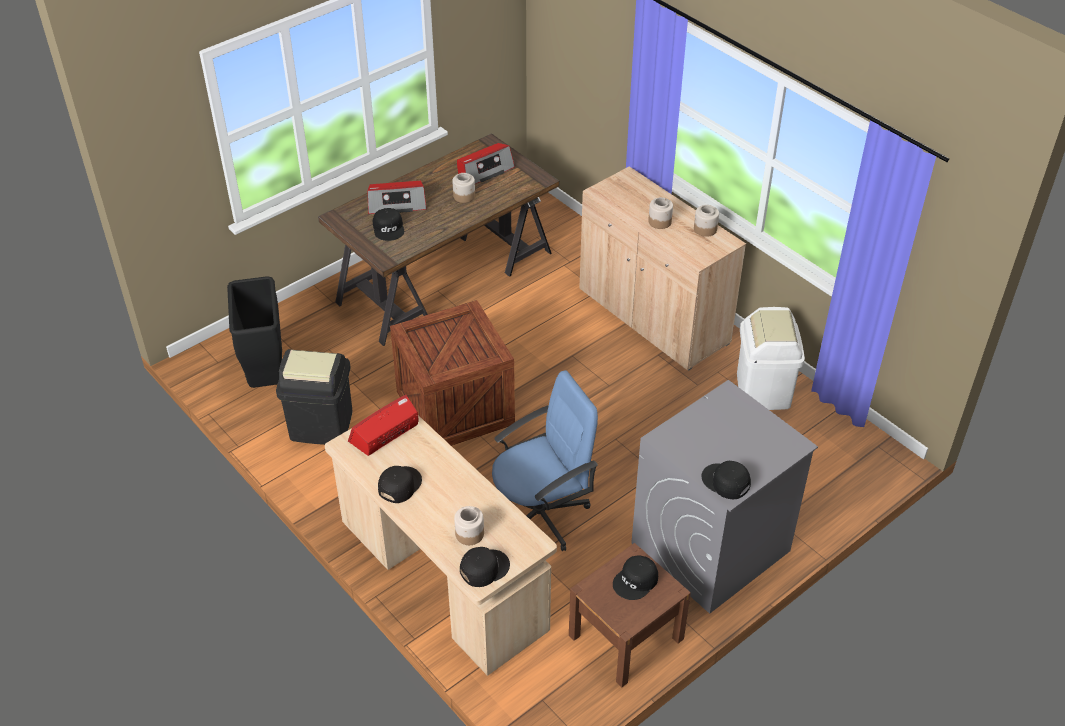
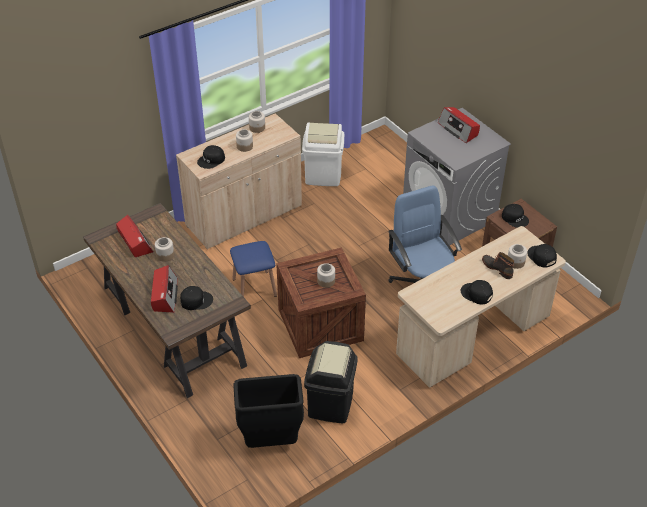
camera: 85 degrees left, 0 degrees up
(385, 433) = (429, 300): radio -> radio (458, 129)
(449, 350) = (326, 281): none -> jar
(455, 511) = (497, 268): none -> boot
(517, 339) = (254, 287): none -> blue stool
(725, 482) = (490, 142): black cap -> black cap (211, 160)

